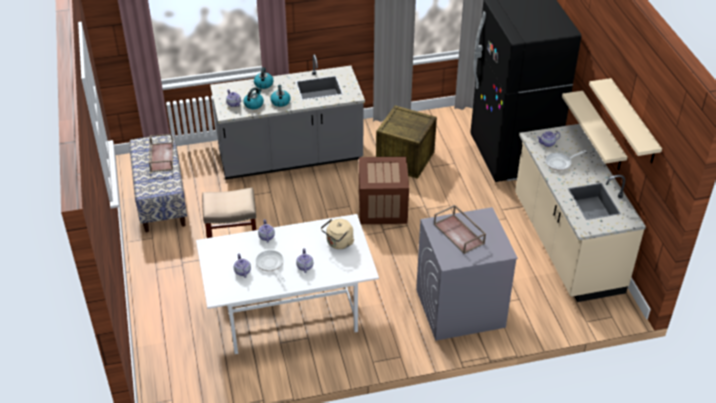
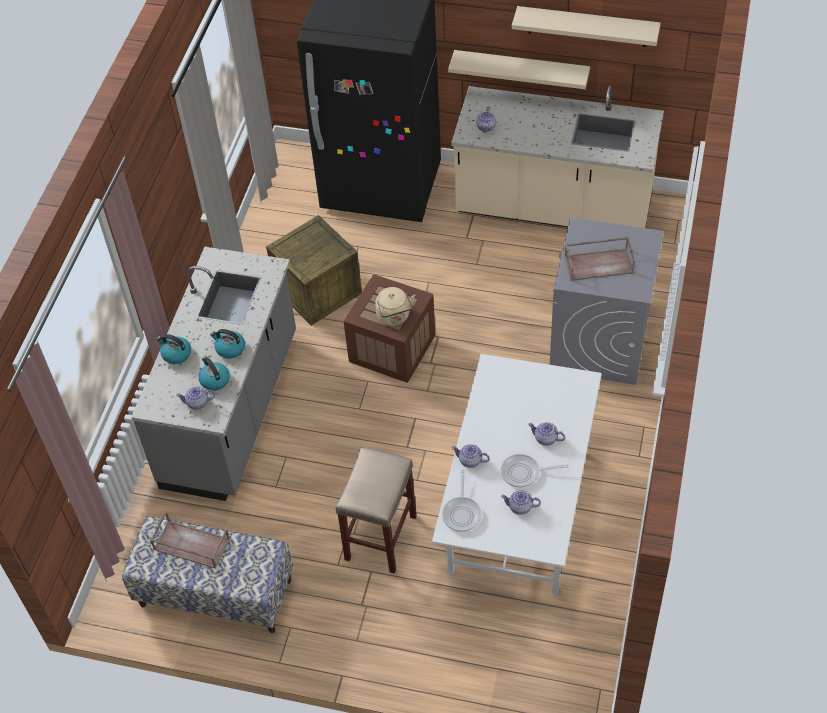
camera: 60 degrees left, 10 degrees up
(338, 243) = (523, 390): beige kettle -> beige kettle (394, 317)
(560, 163) = (526, 131): frying pan -> frying pan (462, 513)

